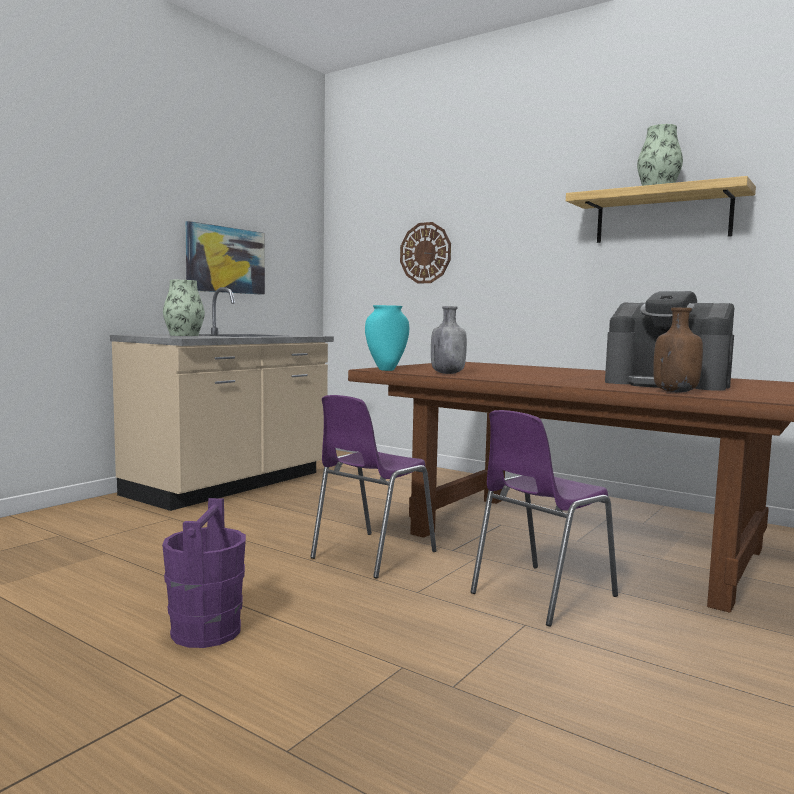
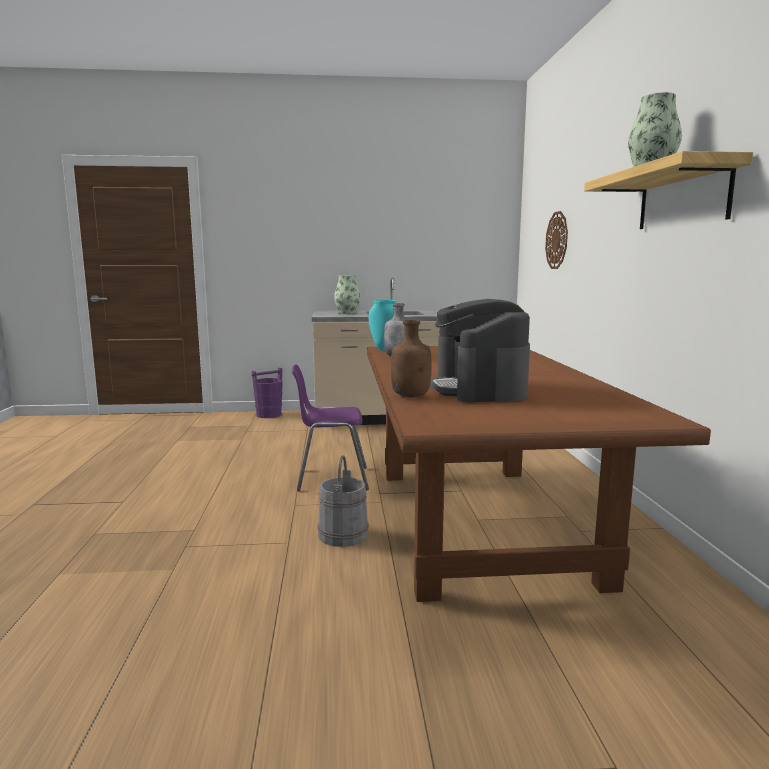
camera: 50 degrees right, 5 degrees up
(206, 631) = (184, 484): purple bucket -> purple bucket (269, 415)
(225, 260) = (411, 255): picture -> none
(539, 595) = (342, 534): purple chair -> grey bucket

